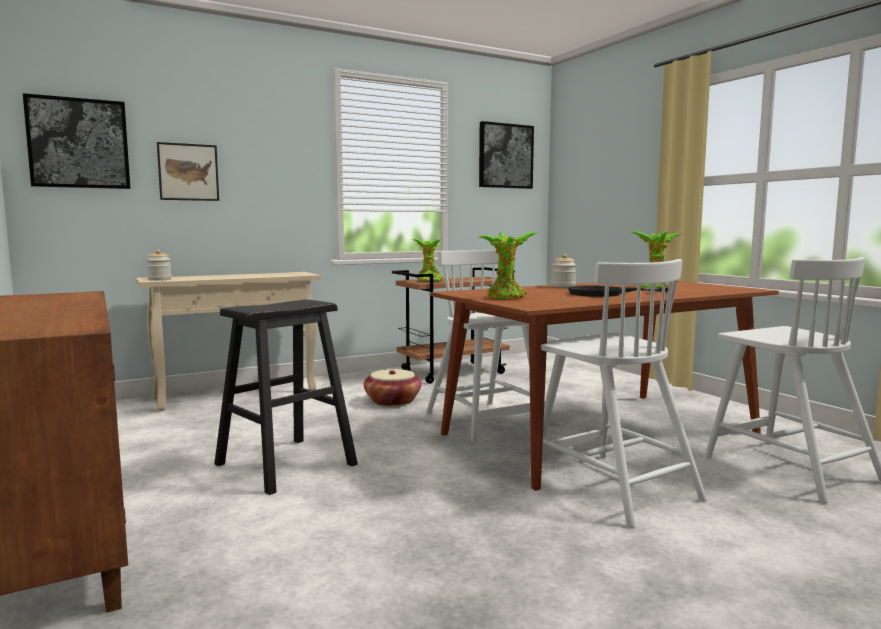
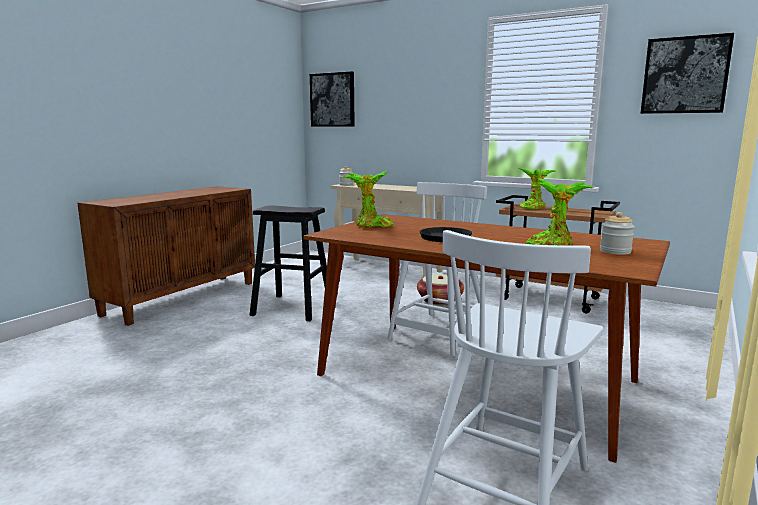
camera: 60 degrees right, 5 degrees up
(188, 172) = (384, 113): picture -> none
(563, 286) = (493, 228): jar -> jar (615, 251)
(611, 486) = (352, 399): white chair -> none

